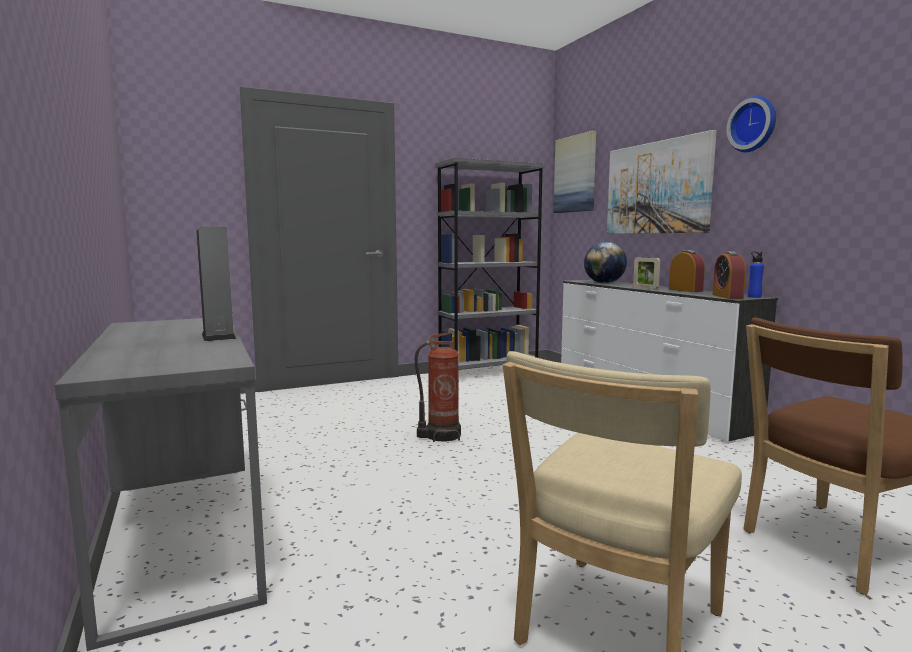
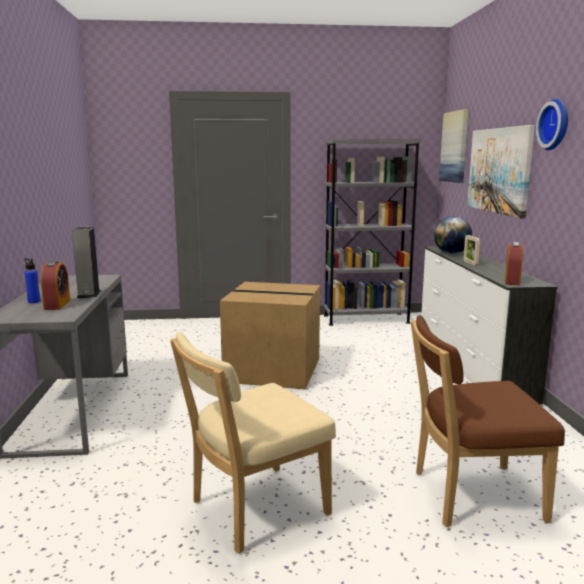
camera: 20 degrees right, 5 degrees up
(441, 436) = (275, 369): fire extinguisher -> cardboard box
(685, 290) = (498, 269): alarm clock -> alarm clock (57, 305)
(754, 297) = (536, 283): blue bottle -> blue bottle (34, 301)

